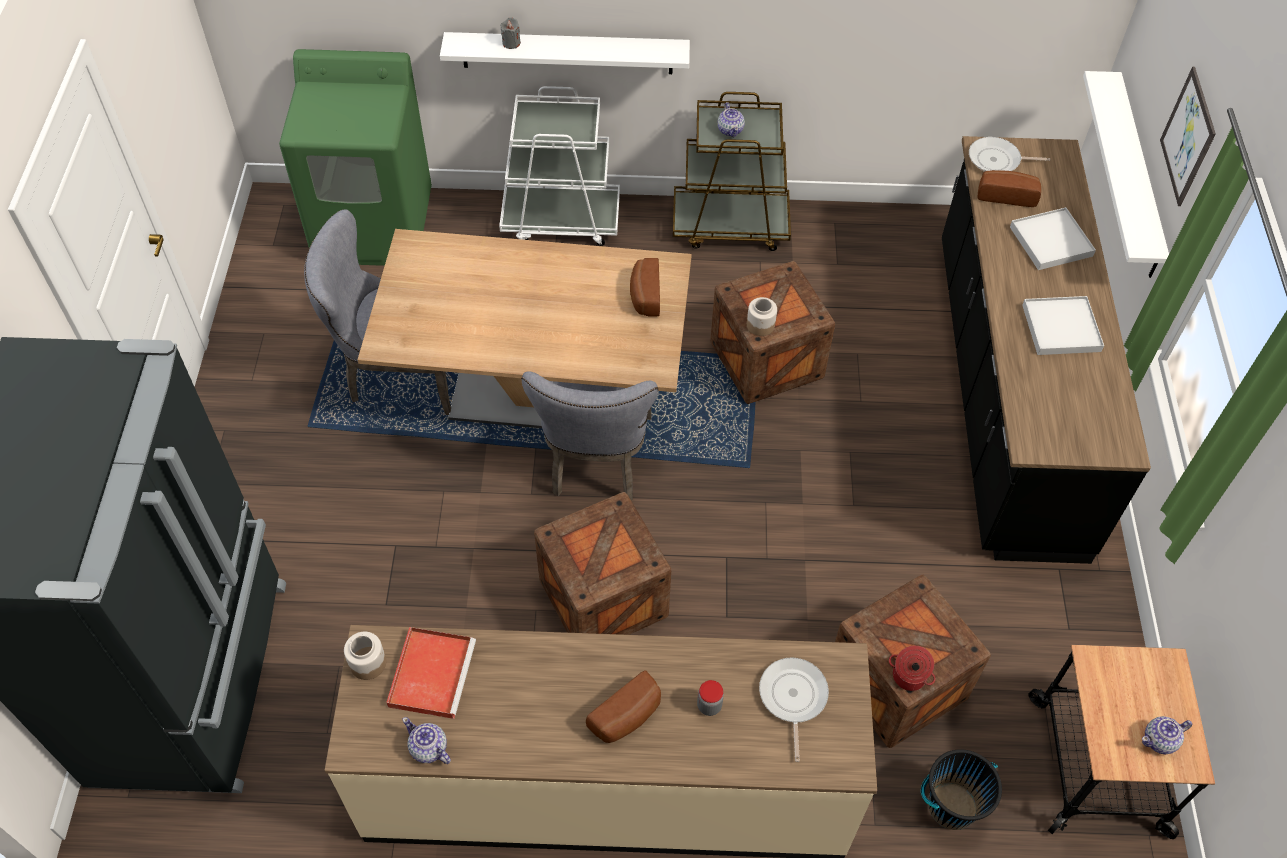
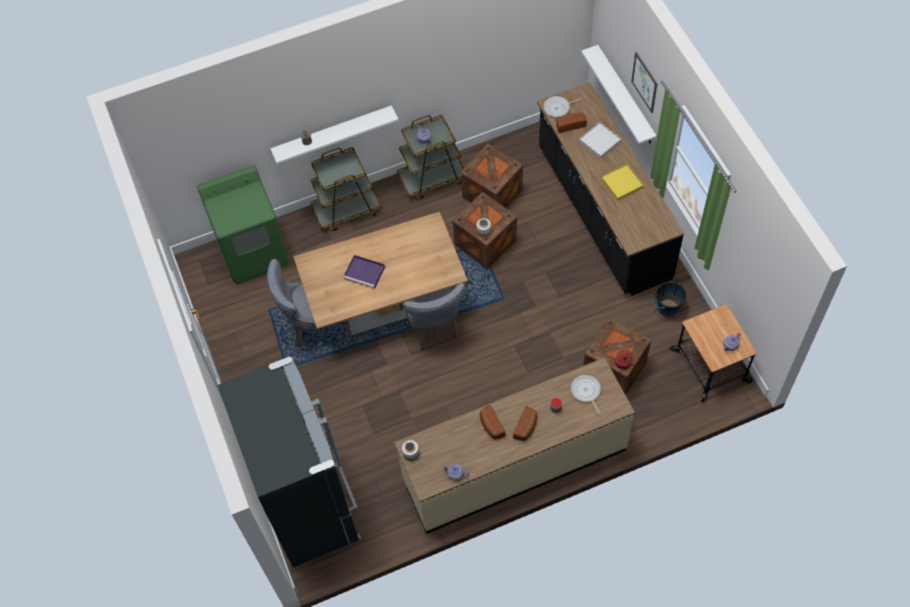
camera: 20 degrees left, 5 degrees up
(432, 672) = (439, 445): red tray -> none
(500, 302) = (365, 272): none -> purple tray
(561, 220) = (347, 210): white cart -> brown cart
(603, 598) = (470, 387): crate -> crate (492, 194)
(644, 295) = (429, 241): bread -> bread (490, 426)
(951, 806) = (659, 409): black bucket -> black bucket (667, 308)
(1061, 328) = (622, 183): white tray -> yellow tray

